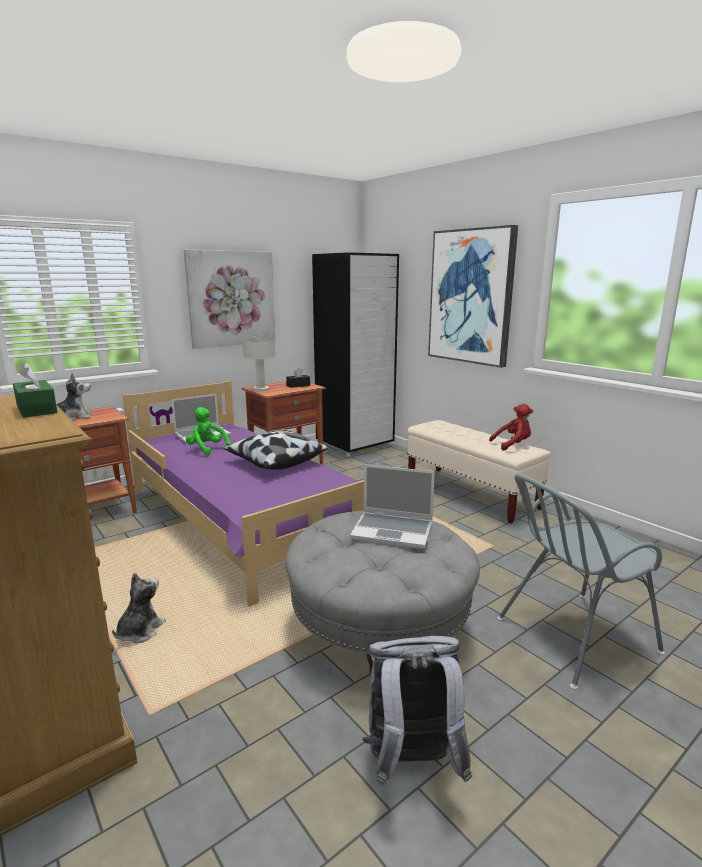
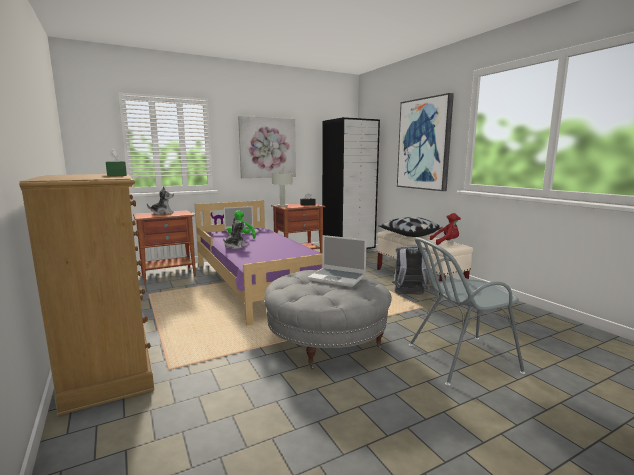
camera: 10 degrees right, 5 degrees down
(140, 631) = (177, 332): plush toy -> plush toy (235, 247)
(275, 462) = (280, 245): pillow -> pillow (409, 235)
(412, 763) = (319, 409): grey backpack -> grey backpack (409, 295)

